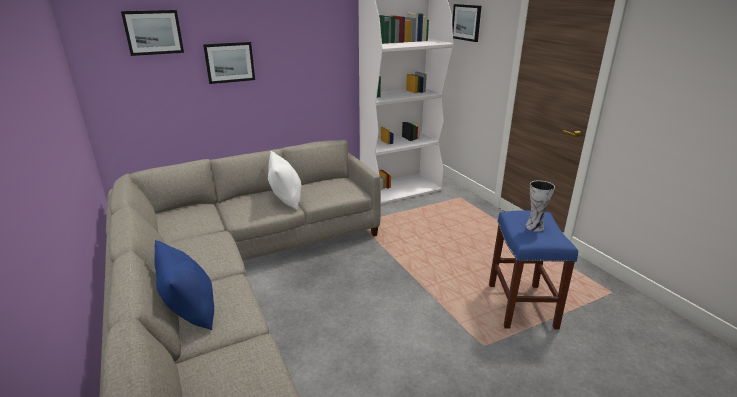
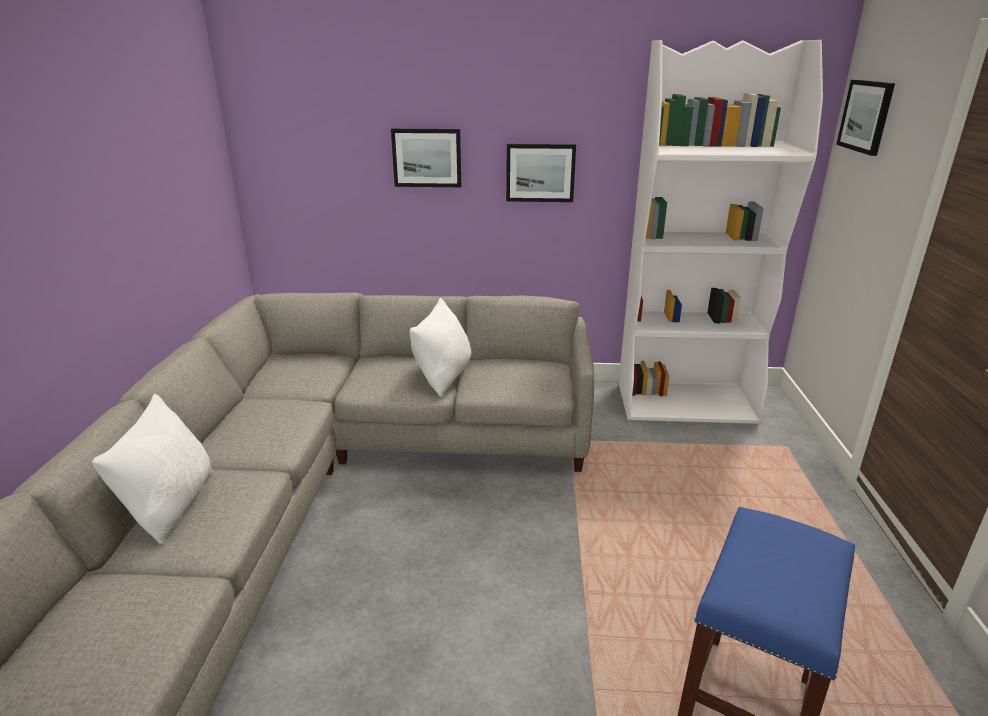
camera: 30 degrees right, 0 degrees up
(153, 32) = (327, 108): picture -> picture (540, 173)
(191, 311) = (172, 505): blue pillow -> white pillow
(535, 227) = (781, 565): vase -> none

